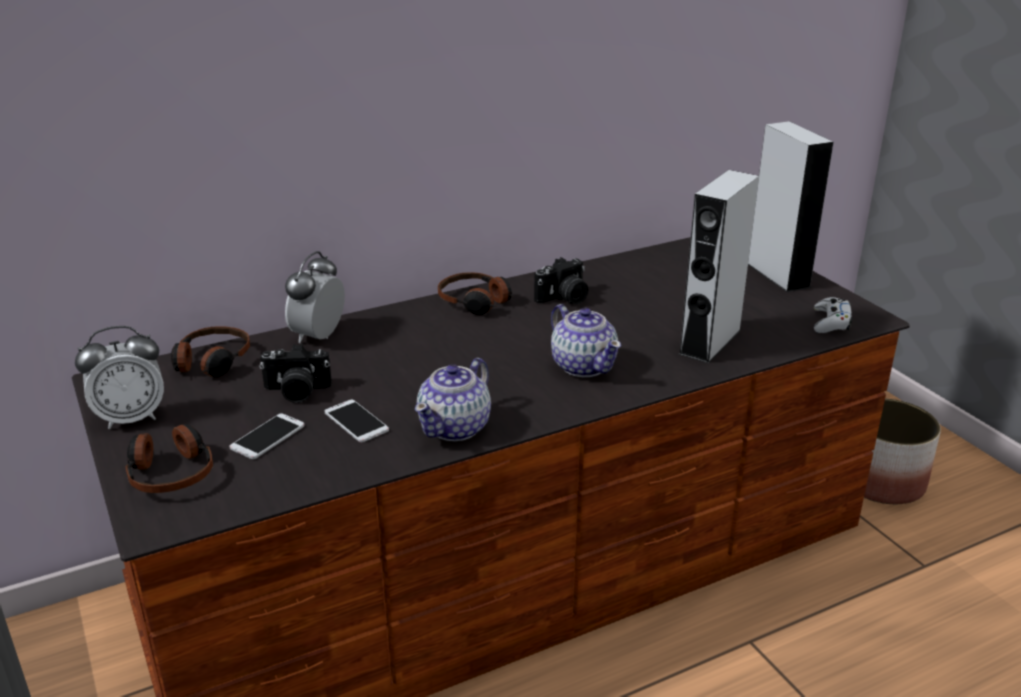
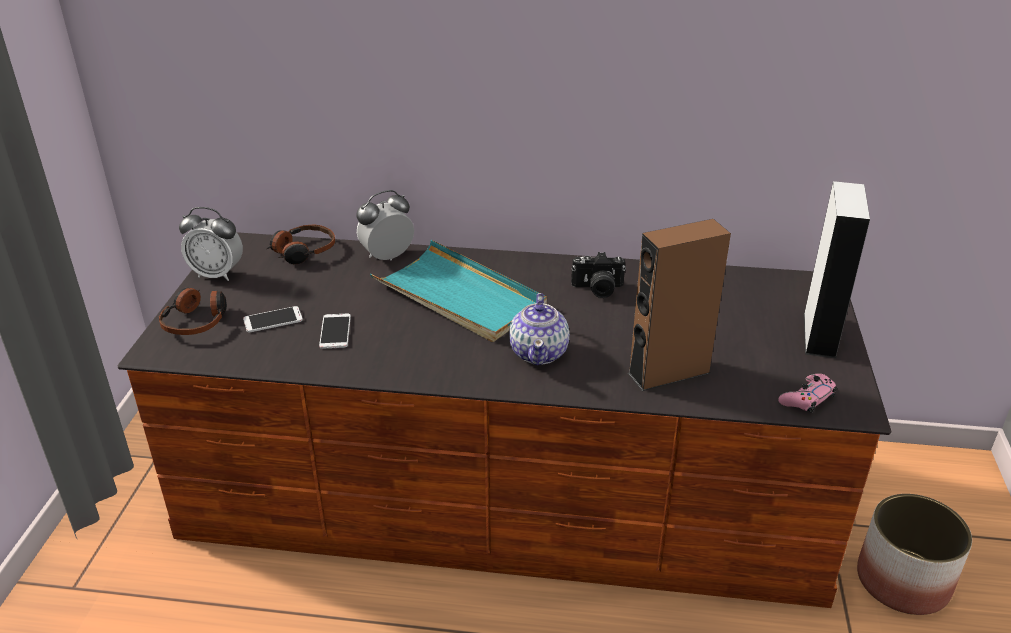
camera: 35 degrees right, 5 degrees up
(296, 392) = (326, 294): camera -> none
(444, 346) = (459, 296): none -> turquoise tray
(455, 427) = (390, 363): teapot -> none
(475, 302) = (526, 268): headphones -> none
(710, 342) = (669, 373): grey speaker -> brown speaker
(831, 322) = (807, 399): white game controller -> pink game controller

